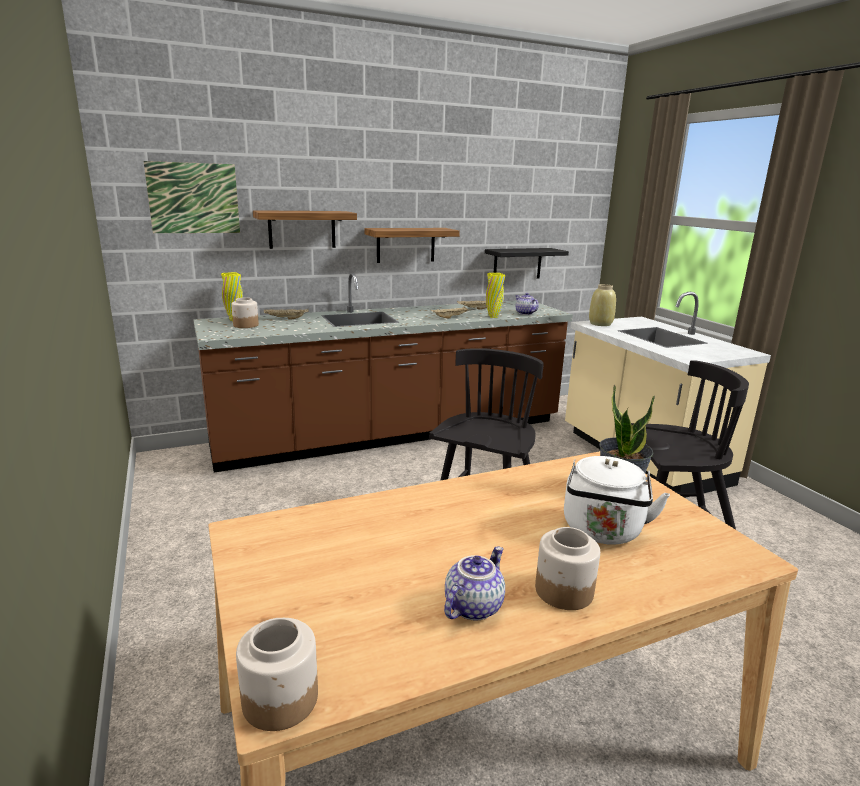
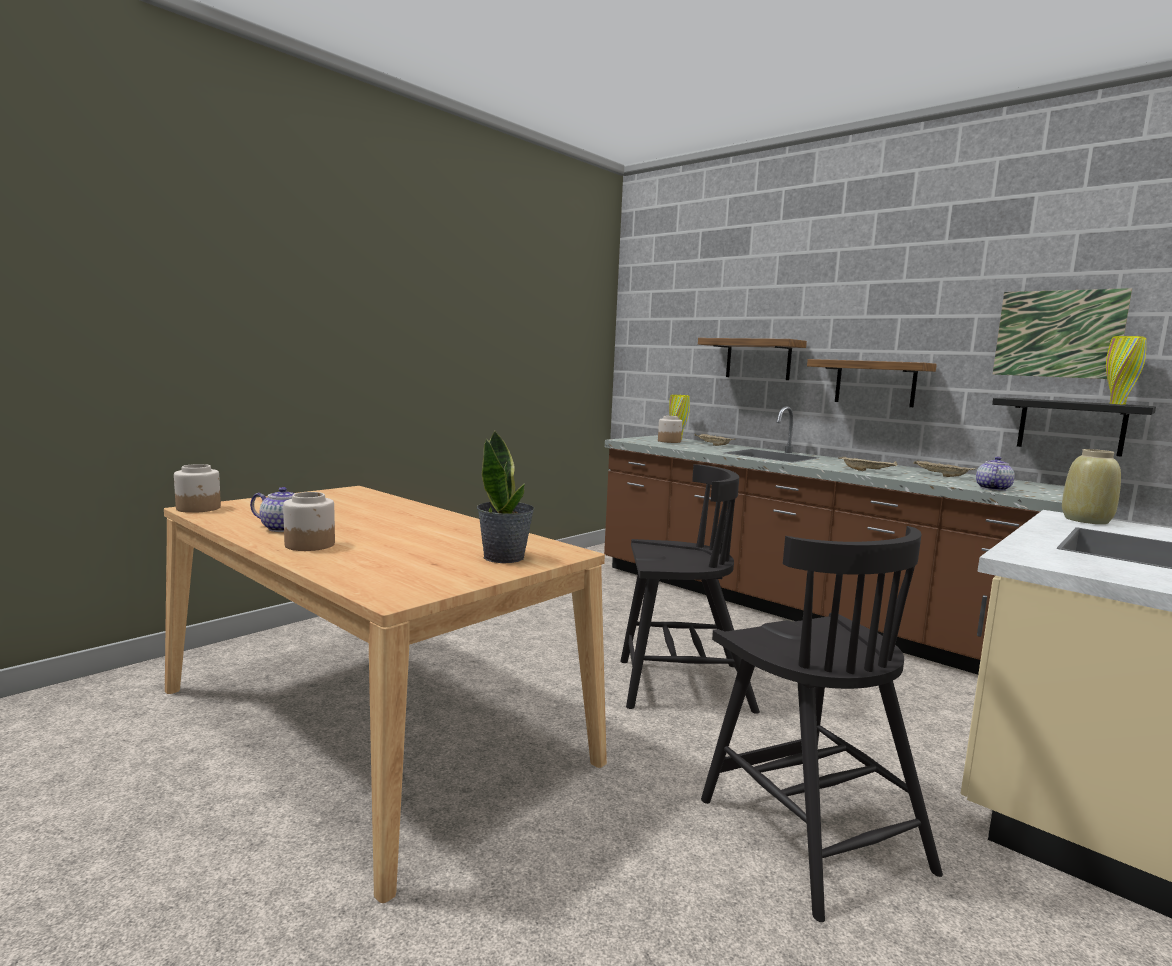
camera: 65 degrees right, 10 degrees down
(193, 198) = (675, 329): picture -> picture (1058, 334)
(493, 317) = (924, 480): yellow vase -> yellow vase (1117, 404)
(602, 532) = (409, 553): white kettle -> none

